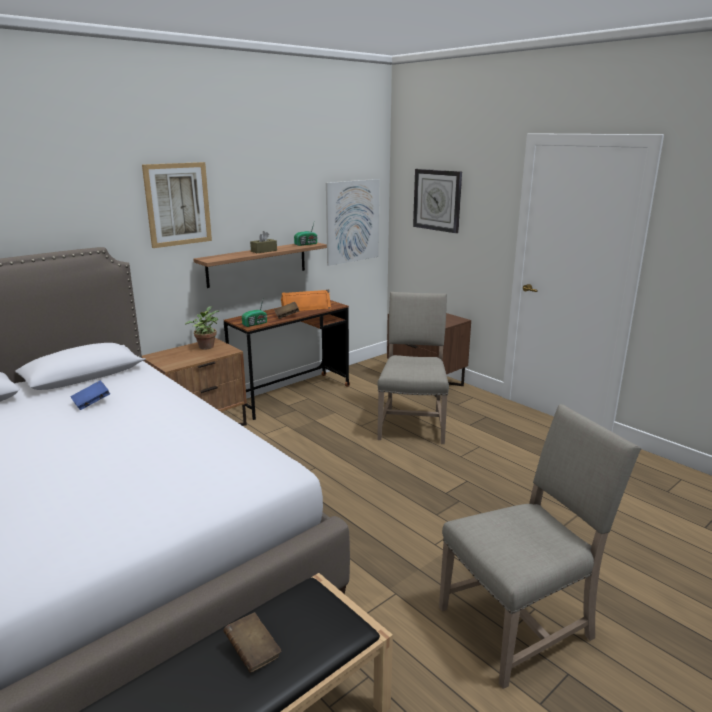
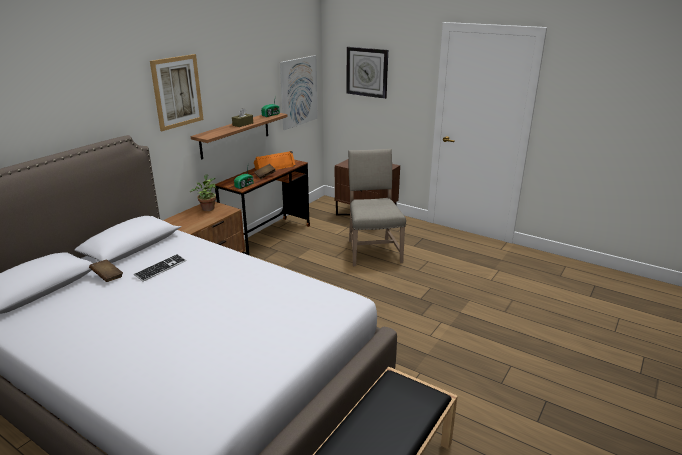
camera: 15 degrees left, 5 degrees up
(91, 403) = (161, 268): blue book -> keyboard
(253, 652) = (382, 423): brown book -> brown book (107, 277)
(521, 623) = (506, 376): beige chair -> none

